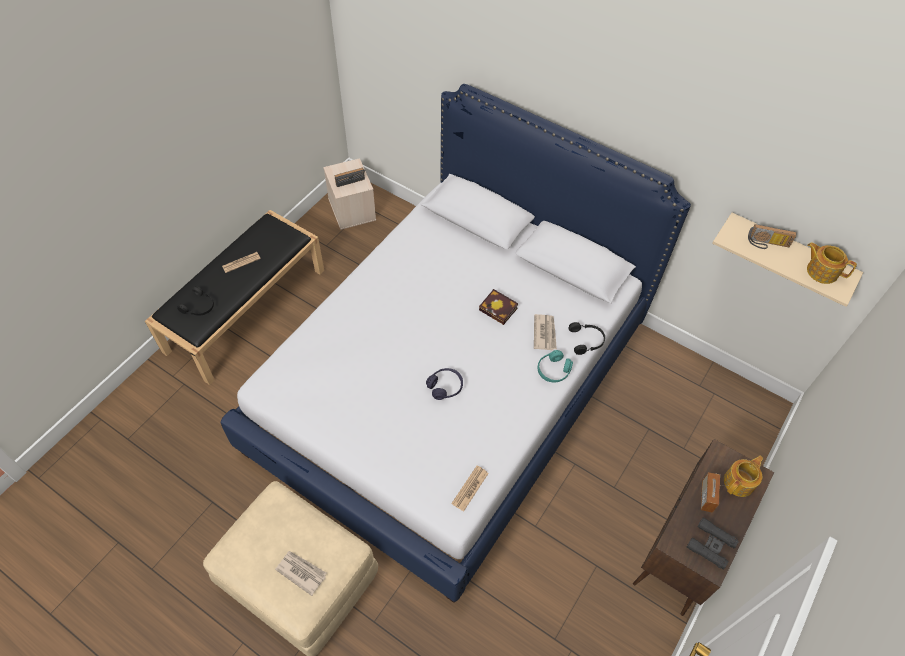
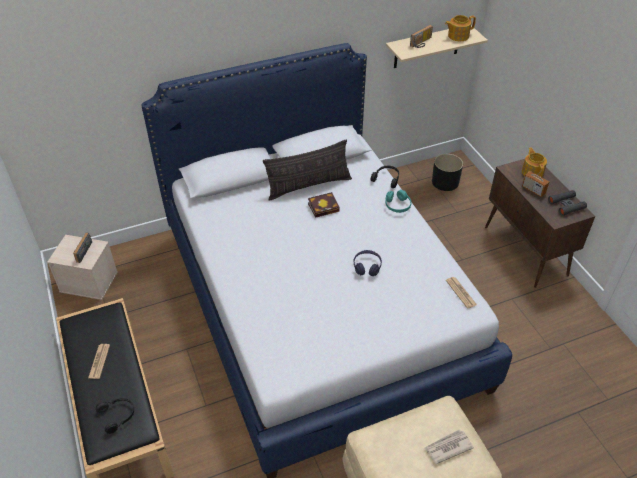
camera: 55 degrees left, 10 degrees down
(518, 281) = (308, 186): none -> pillow
(545, 333) = (364, 195): newspaper -> none
(721, 413) = (445, 182): none -> black planter

